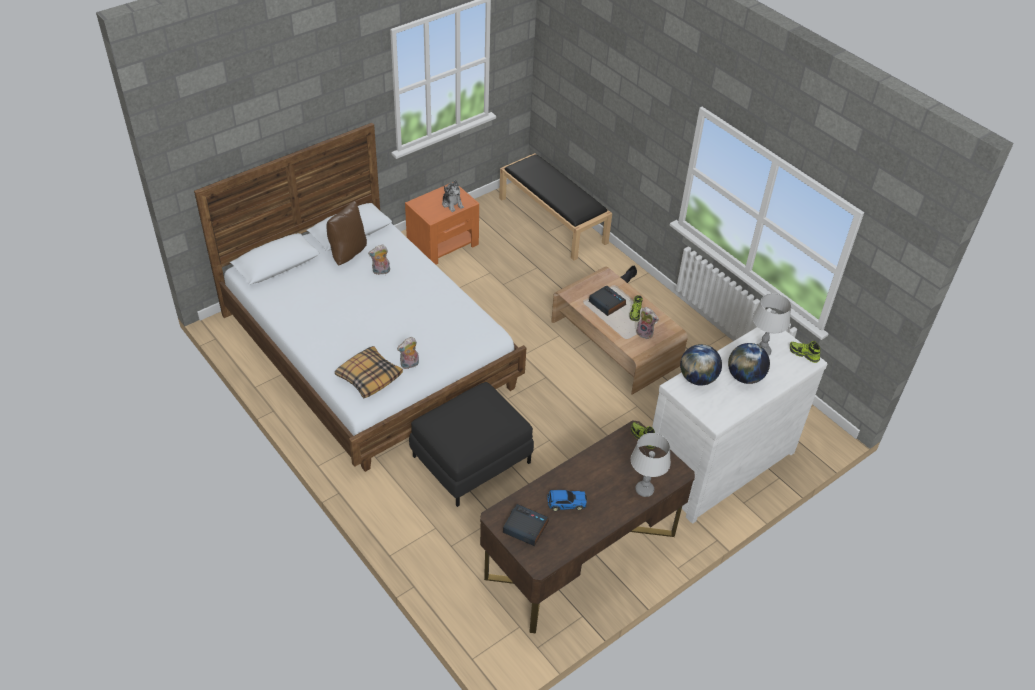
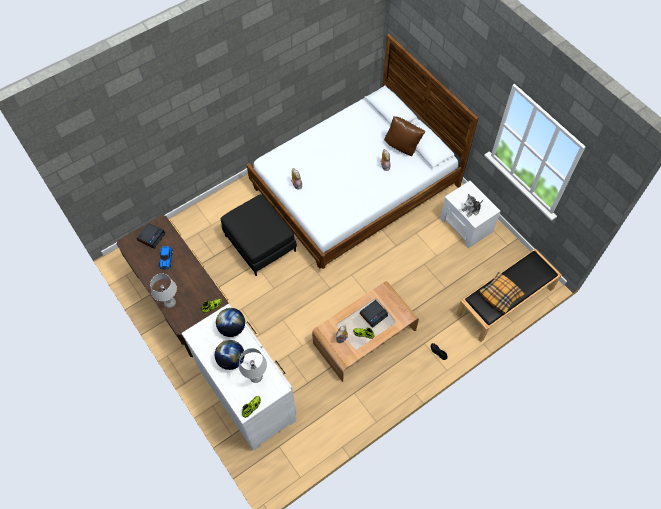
camera: 95 degrees right, 15 degrees up
(369, 377) = (286, 164): pillow -> pillow (500, 295)
(443, 244) = (466, 225): orange nightstand -> white nightstand

